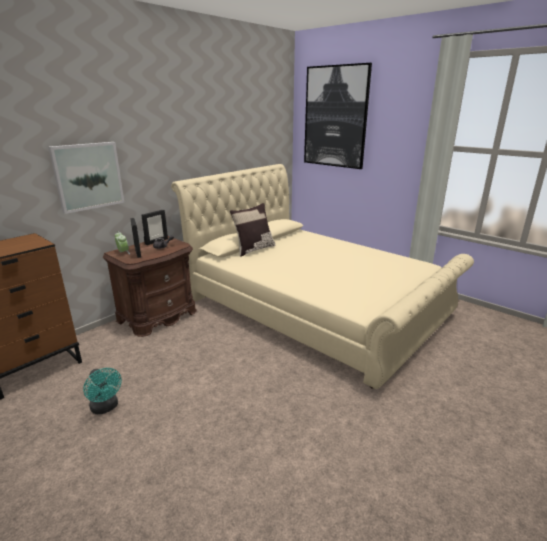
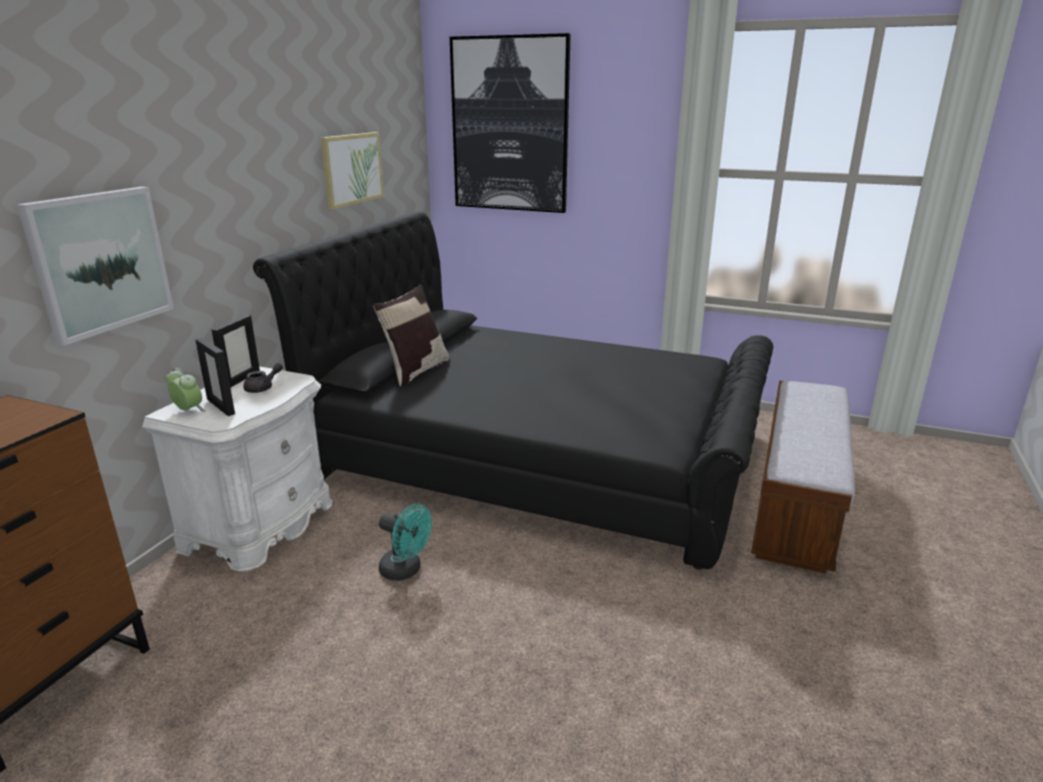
camera: 20 degrees left, 0 degrees up
(106, 408) = (259, 723): turquoise fan -> turquoise fan (406, 570)
(160, 317) = (265, 525): brown nightstand -> white nightstand
(239, 138) = (352, 169): none -> picture
(314, 305) = (536, 453): beige bed -> black bed
(460, 363) = (796, 503): none -> bench

